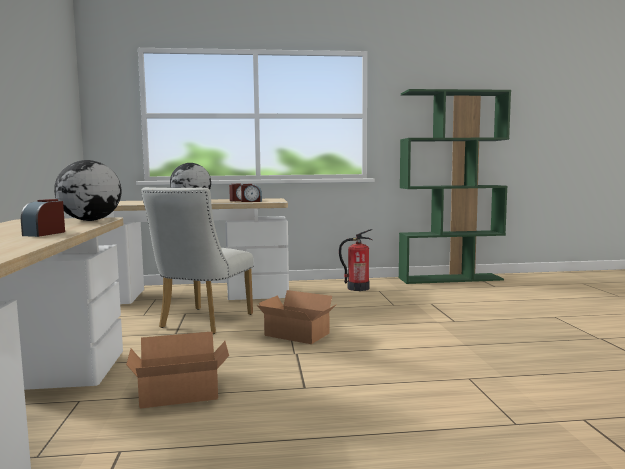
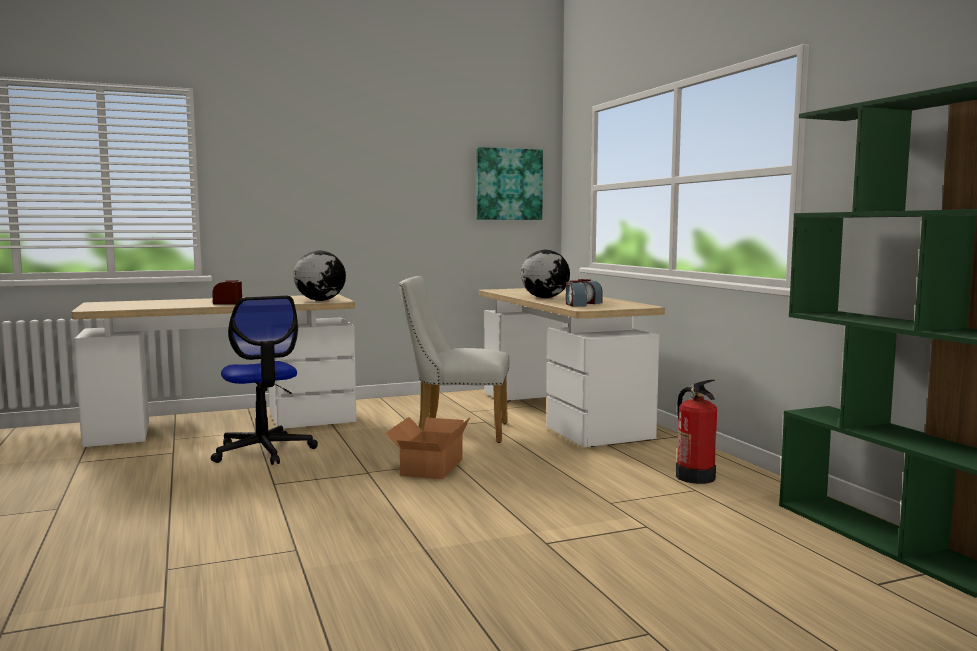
camera: 75 degrees right, 0 degrees up
(63, 104) = (508, 184): none -> picture
(181, 394) = (263, 451): cardboard box -> office chair

